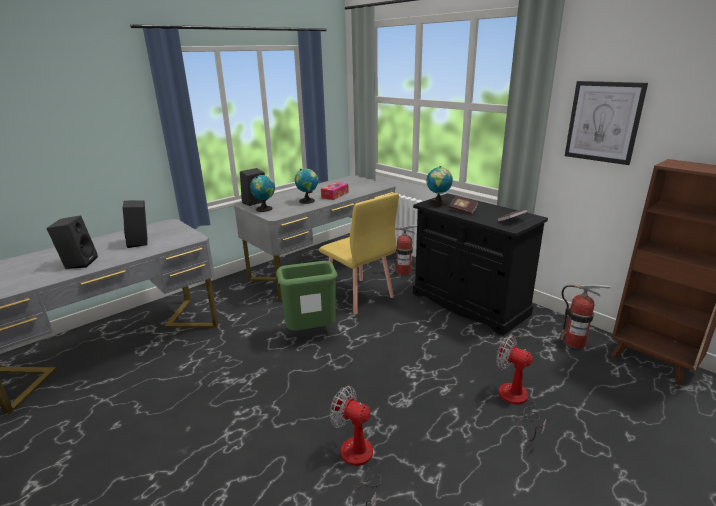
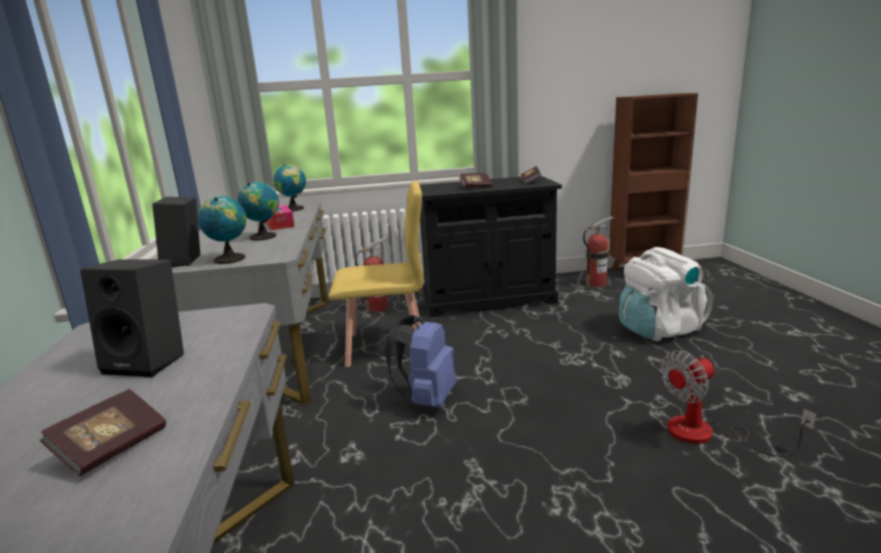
camera: 55 degrees left, 5 degrees down
(79, 262) = (112, 447): black speaker -> book
(311, 333) = (427, 399): green trash can -> blue backpack
(438, 203) = (438, 190): globe -> globe (294, 209)
(516, 402) = (658, 329): fan -> white backpack
(603, 122) = (557, 75): picture -> none

